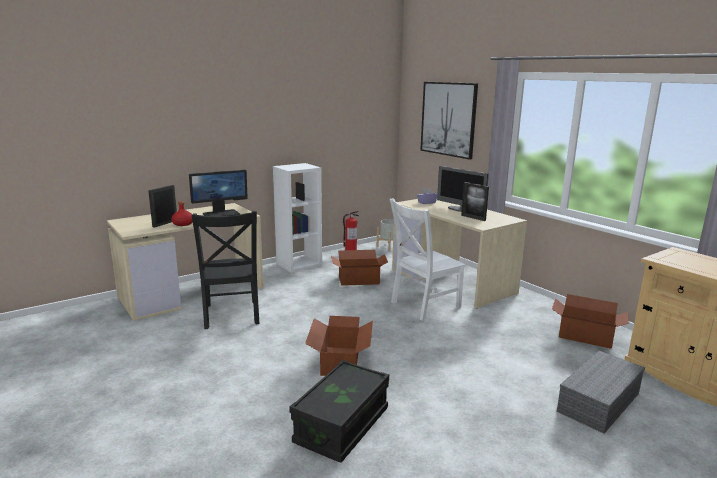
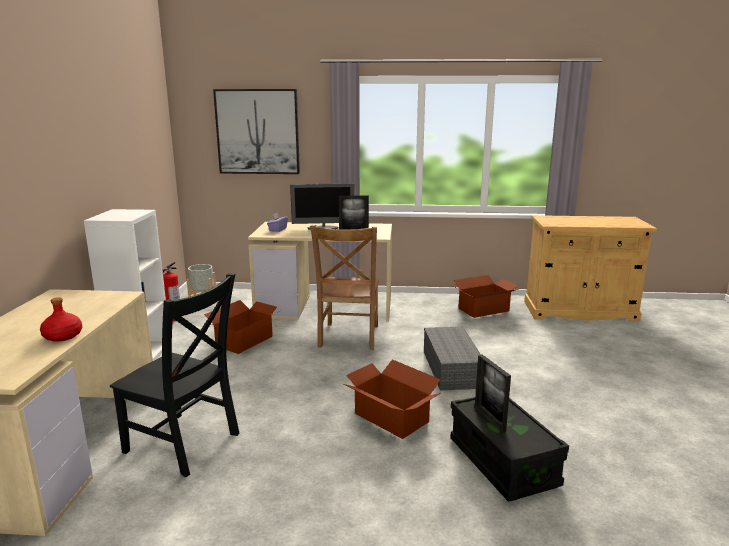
camera: 50 degrees left, 0 degrees up
(165, 223) = (28, 346): picture frame -> picture frame (489, 419)
(221, 214) = (80, 306): monitor -> none
(423, 305) = (348, 337): white chair -> brown chair
(598, 401) = (567, 346): grey storage box -> grey storage box (450, 368)

